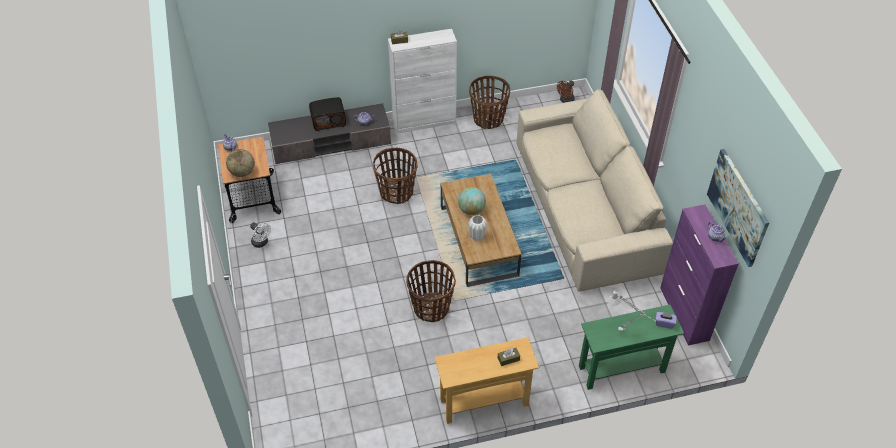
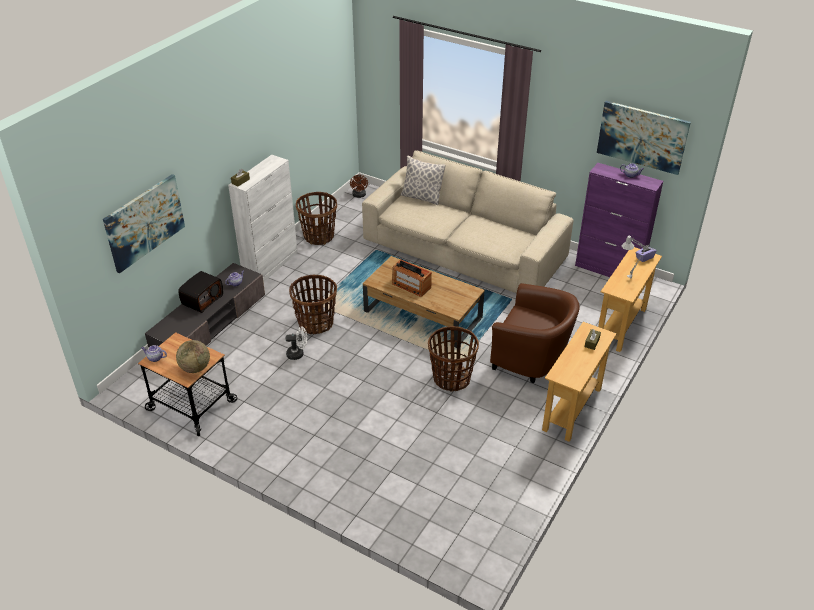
camera: 45 degrees left, 10 degrees down
(261, 243) = (249, 432): white fan -> white fan (298, 354)
(283, 39) = (144, 222): none -> picture
(471, 210) = (411, 285): globe -> radio
(477, 236) = (439, 299): white vase -> none
(509, 339) = (532, 359): none -> brown armchair
(577, 136) = (422, 197): none -> pillow
(621, 369) = (621, 325): green console table -> beige console table

